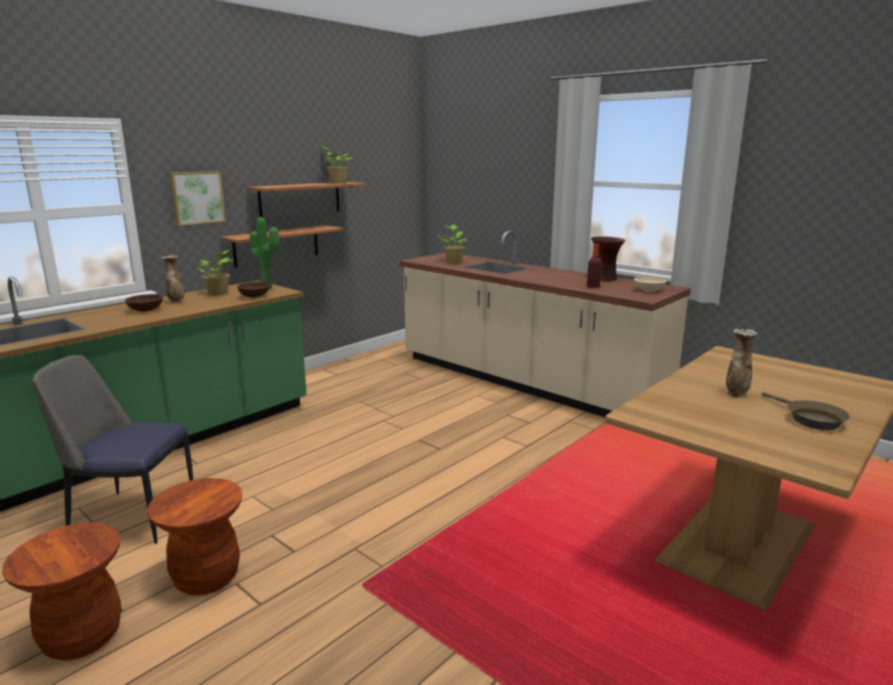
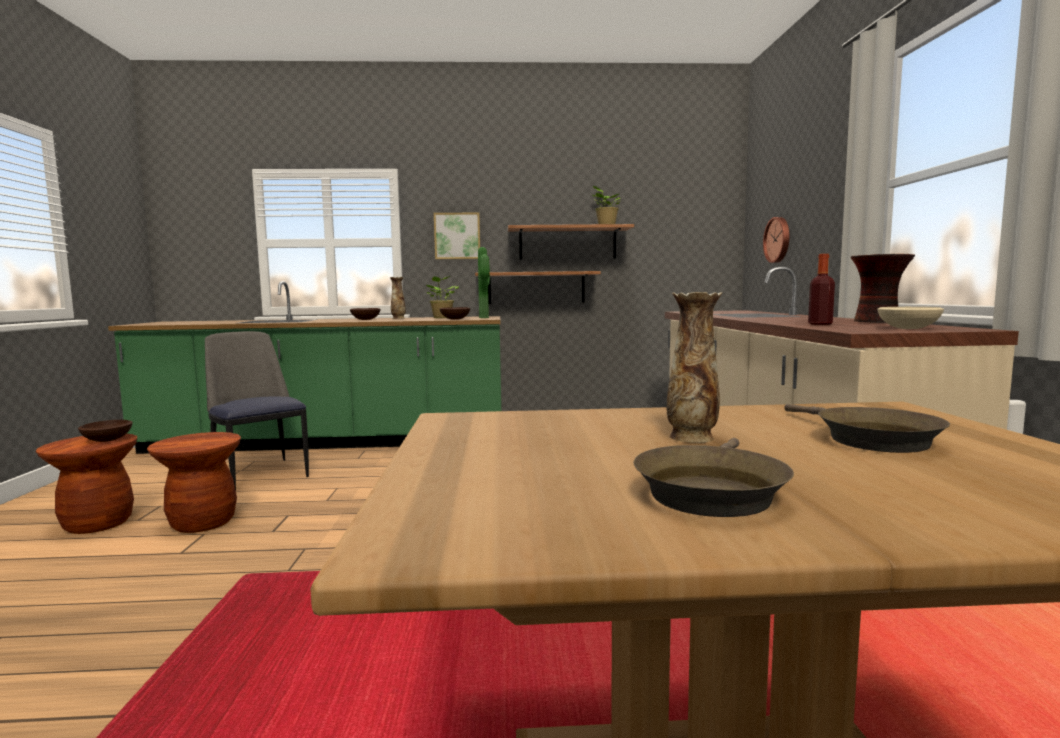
camera: 45 degrees right, 10 degrees down
(79, 539) = (107, 440): none -> brown bowl
(453, 261) = (721, 312): potted plant -> none
(470, 197) = (778, 240): none -> wall clock
(770, 376) = (868, 439): none -> brown frying pan

